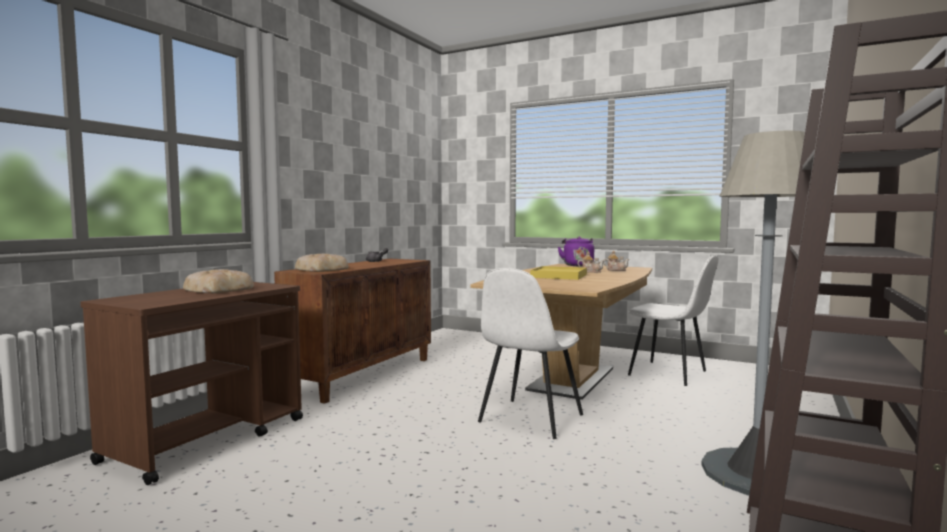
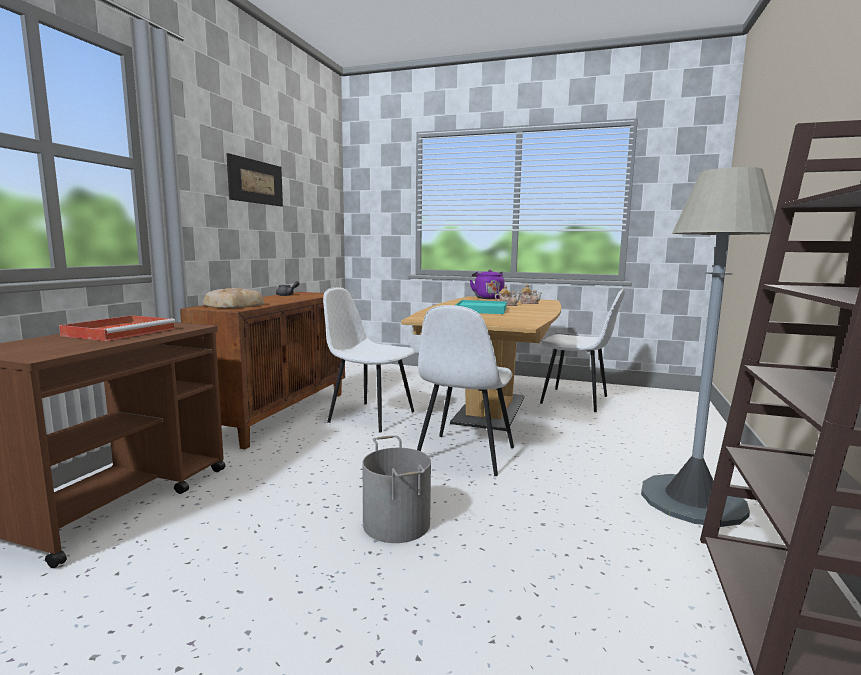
camera: 10 degrees left, 5 degrees up
(219, 289) = (121, 332): bread -> red tray
(352, 157) = (256, 182): none -> picture
(442, 473) = (395, 524): none -> grey bucket
(448, 380) = (370, 416): none -> white chair
(558, 276) = (481, 310): yellow tray -> turquoise tray

